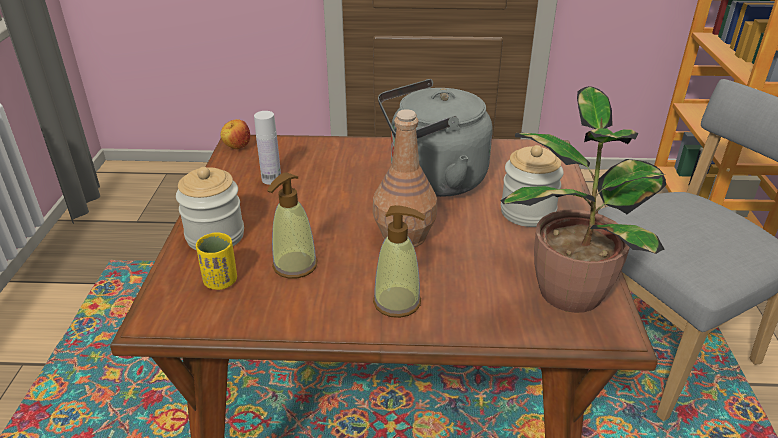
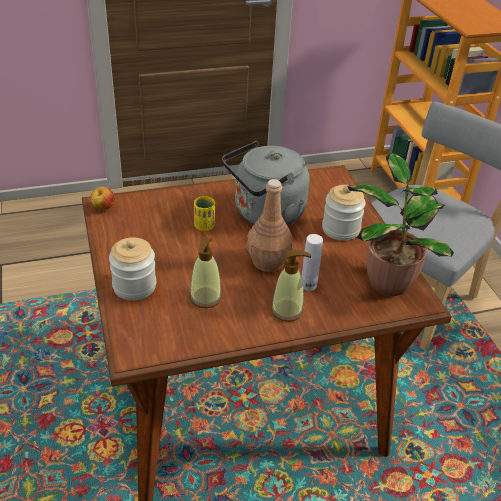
camera: 20 degrees left, 5 degrees up
(221, 281) = (160, 319): yellow cup -> yellow cup (204, 226)
(271, 179) = (148, 232): white bottle -> white bottle (308, 285)

